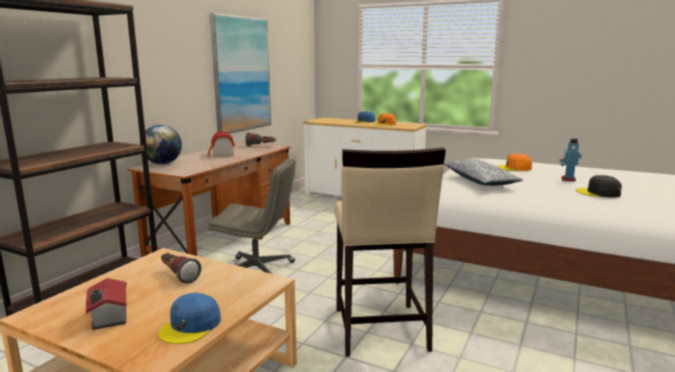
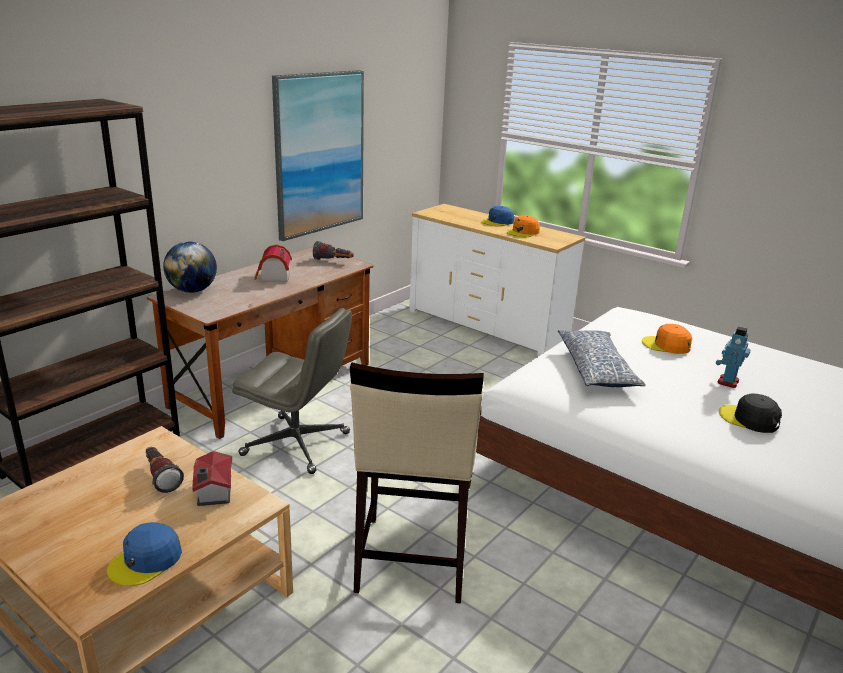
camera: 10 degrees right, 10 degrees up
(108, 317) = (66, 532): toy house -> toy house (213, 492)

